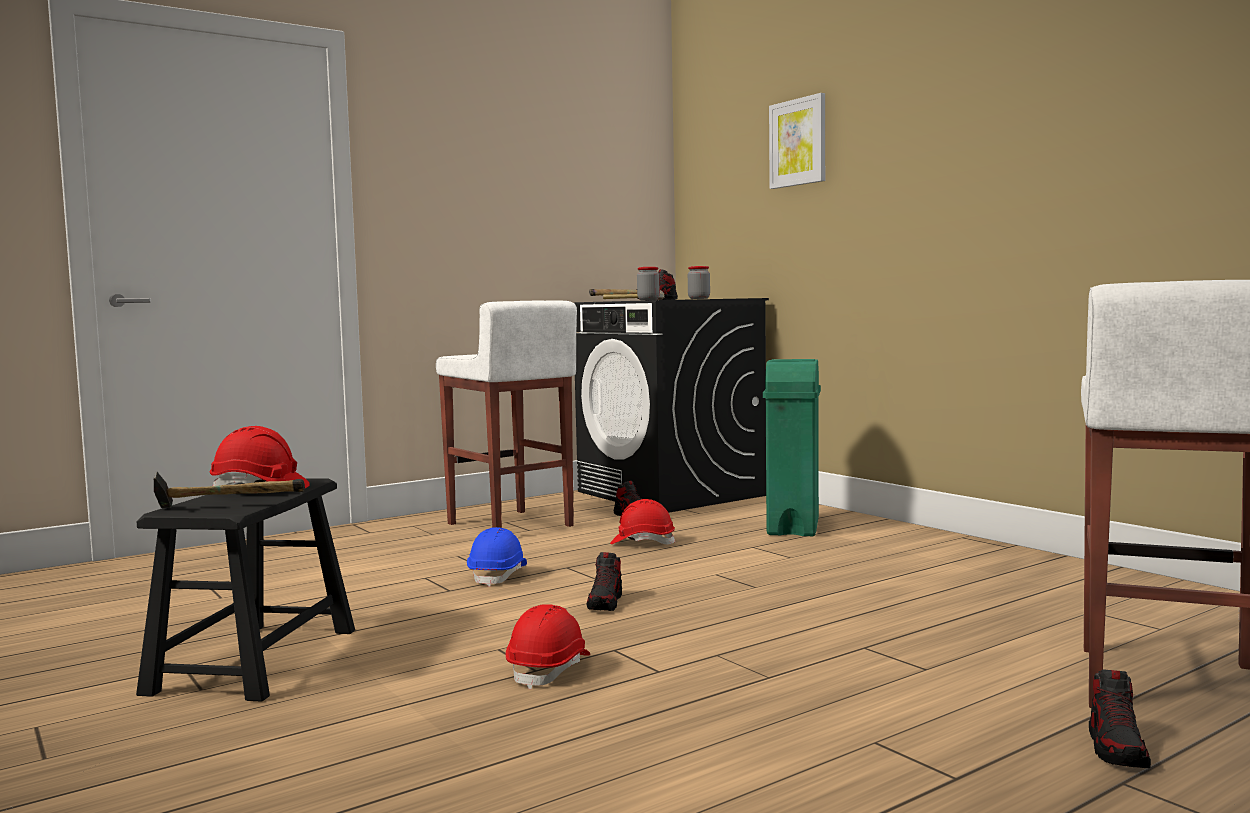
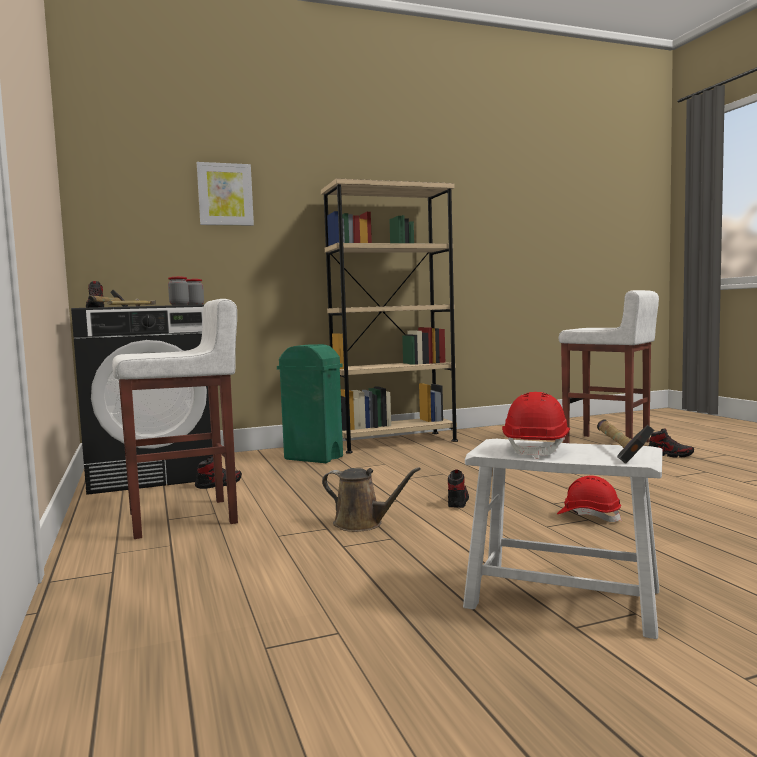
camera: 75 degrees left, 0 degrees up
(254, 660) = (563, 598): black stool -> white stool
(498, 576) = (362, 524): blue hard hat -> brown watering can
(605, 603) = (457, 501): shoe -> shoe turned 105 degrees counterclockwise
(642, 543) = (308, 487): red hard hat -> none
(948, 548) = (395, 442): none -> beige bookcase

